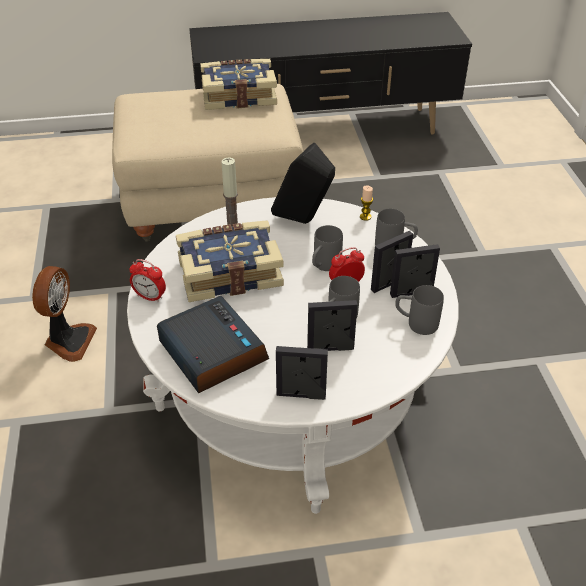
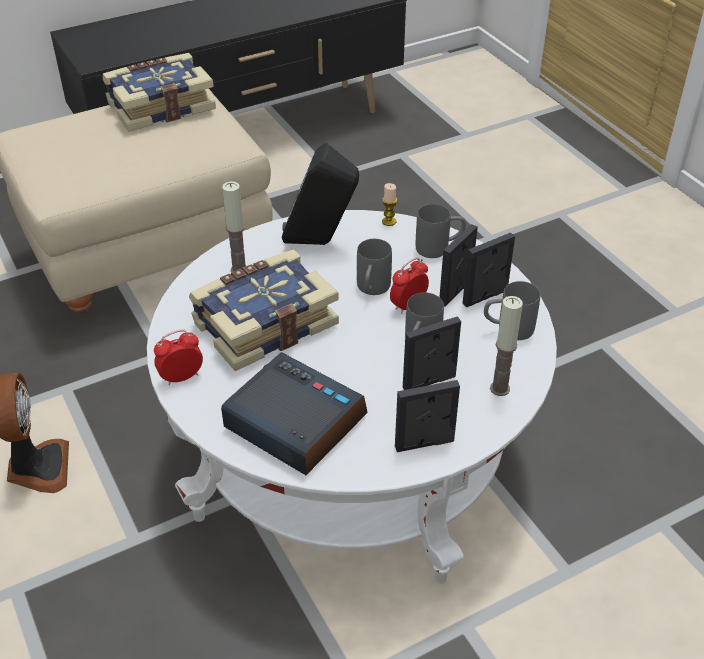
camera: 20 degrees left, 0 degrees up
(150, 297) = (181, 377): alarm clock -> alarm clock turned 150 degrees clockwise
(384, 368) = (499, 388): none -> candle

